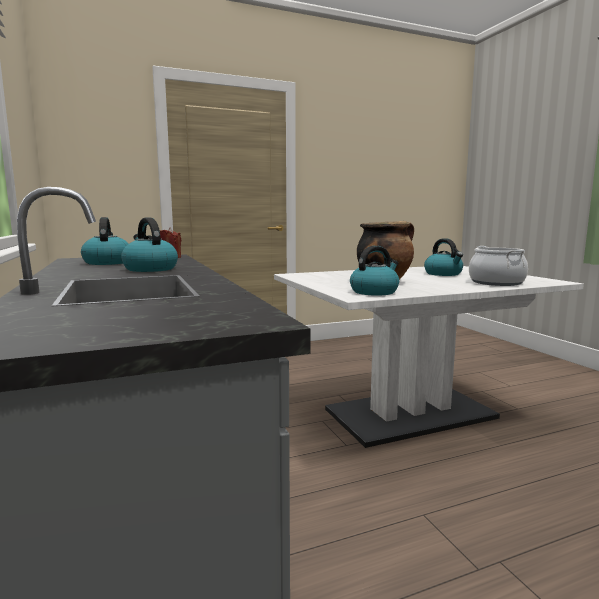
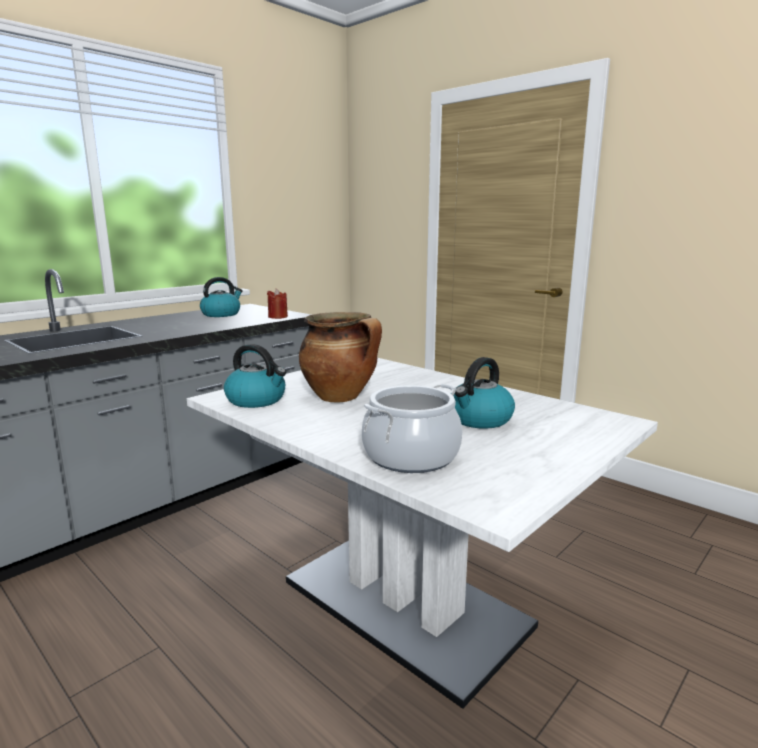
camera: 65 degrees right, 5 degrees up
(150, 269) = (180, 326): kettle -> none

